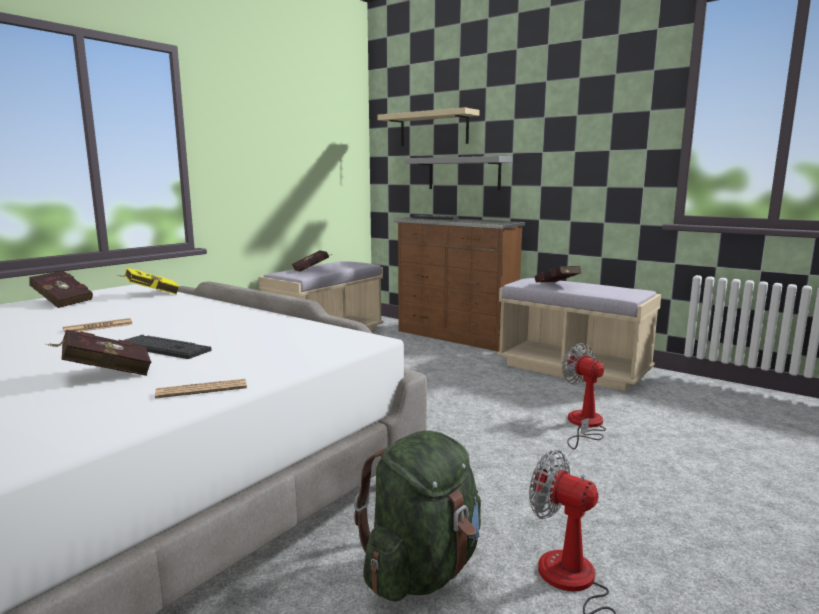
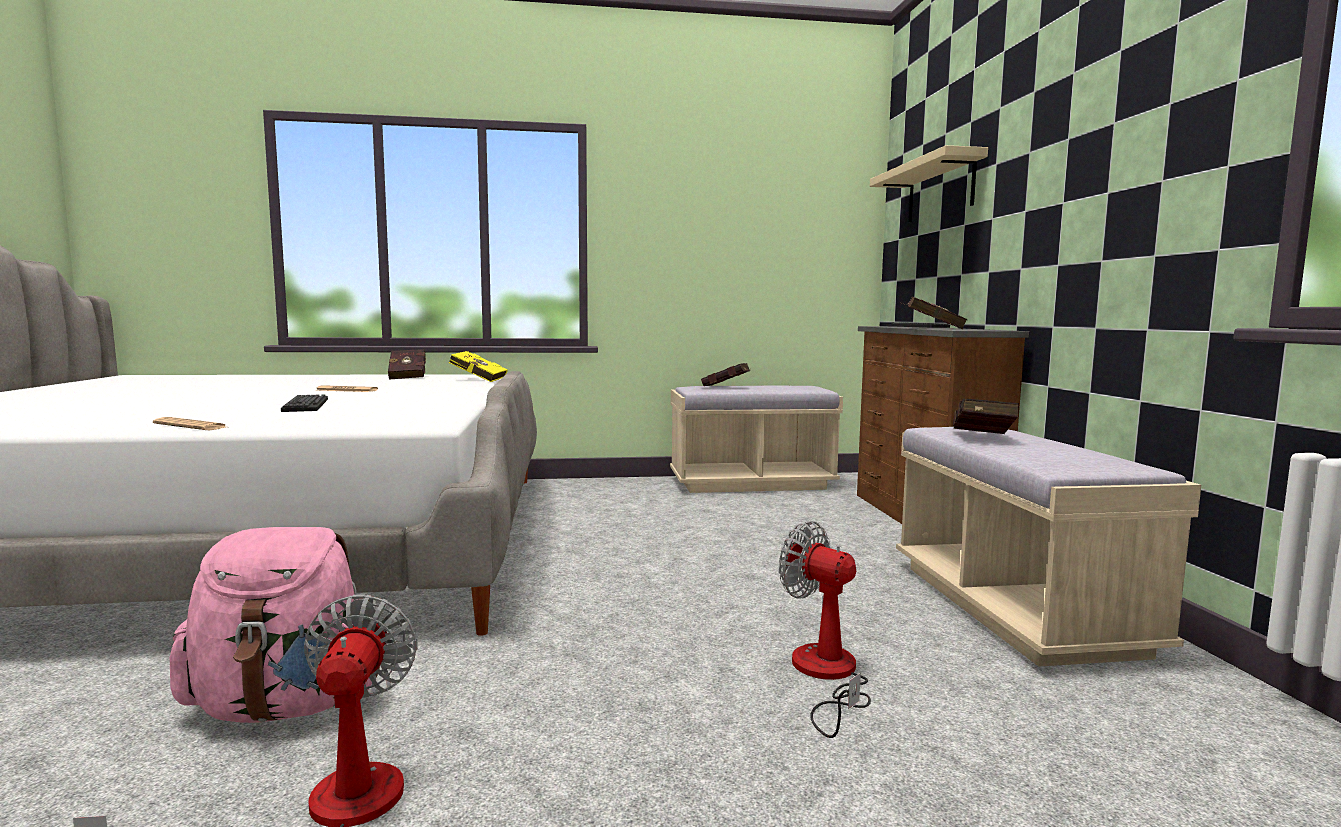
camera: 45 degrees right, 5 degrees down
(104, 374) = (213, 409): red book -> red book (932, 328)
(422, 570) = (286, 706): green backpack -> pink backpack
(464, 173) = (966, 254): grey shelf -> none
(584, 425) = (826, 676): fan -> fan turned 60 degrees counterclockwise

